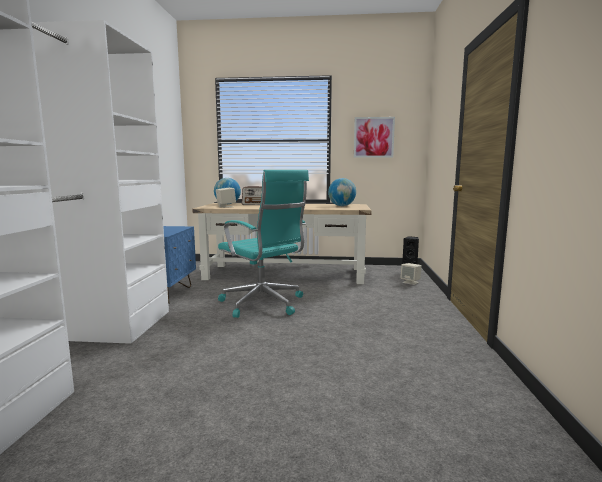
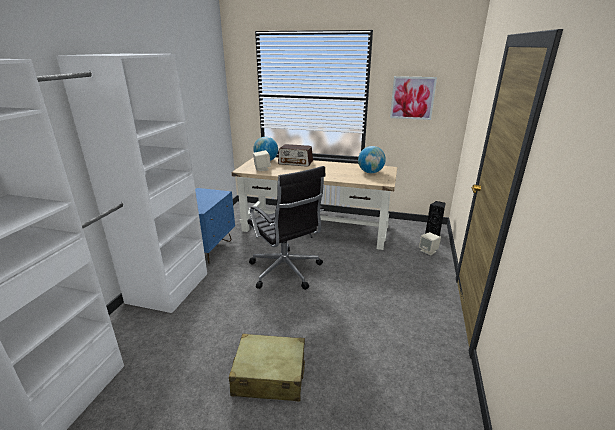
camera: 10 degrees right, 15 degrees up
(263, 304) = (286, 271): turquoise office chair -> black office chair
(273, 381) = (269, 375): none -> beige suitcase

